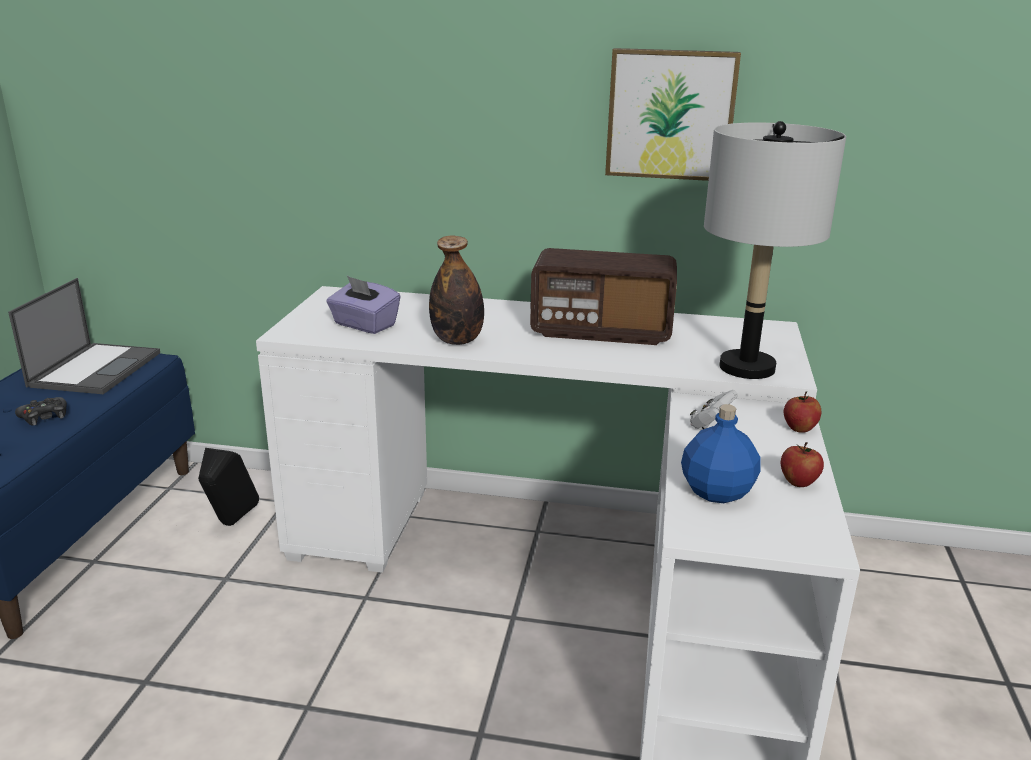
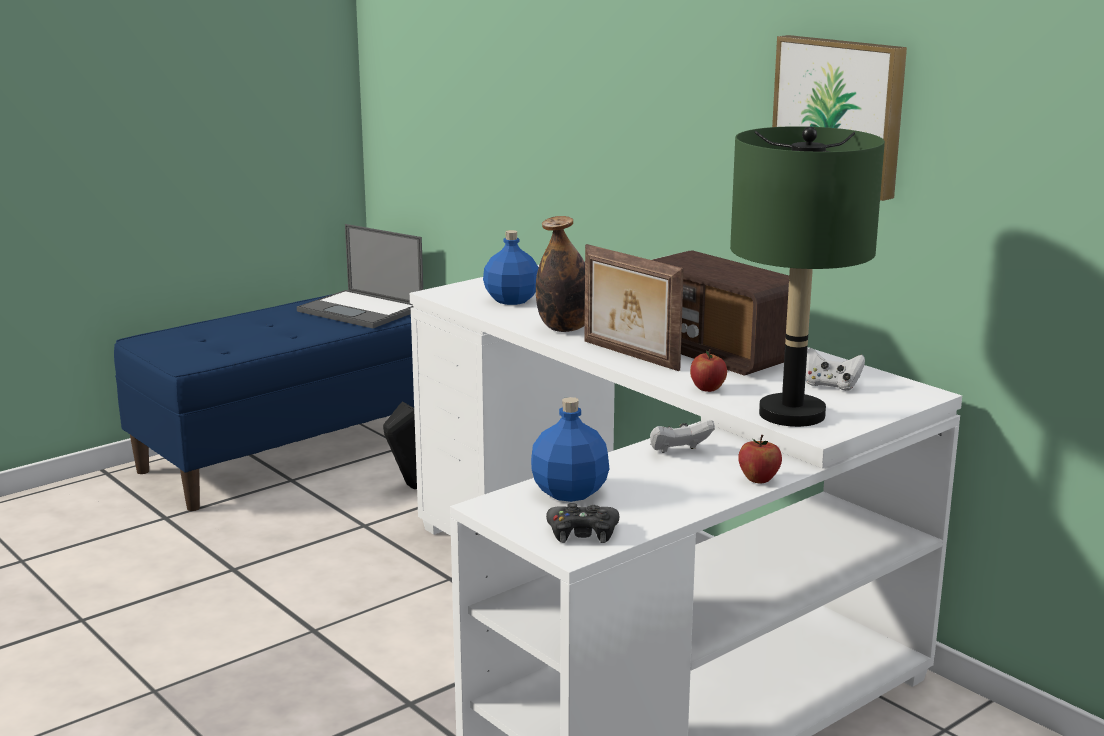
camera: 40 degrees right, 5 degrees down
(44, 417) = (282, 335): black game controller -> black game controller (582, 533)
(96, 368) = (362, 310): laptop -> laptop turned 75 degrees clockwise
(364, 325) = (512, 300): purple tissue box -> blue bottle
(551, 351) = (629, 356): none -> picture frame
(720, 337) = (831, 385): none -> white game controller
(747, 368) = (792, 415): grey table lamp -> green table lamp
(798, 482) = (657, 510): apple -> apple (707, 389)

